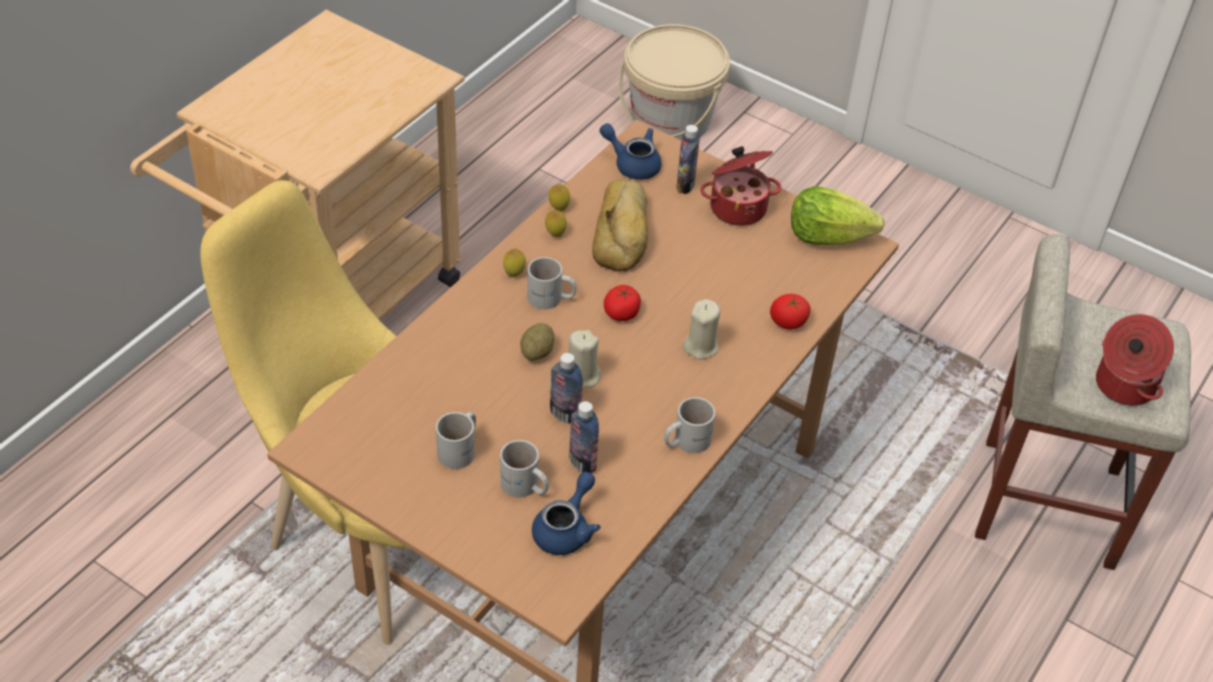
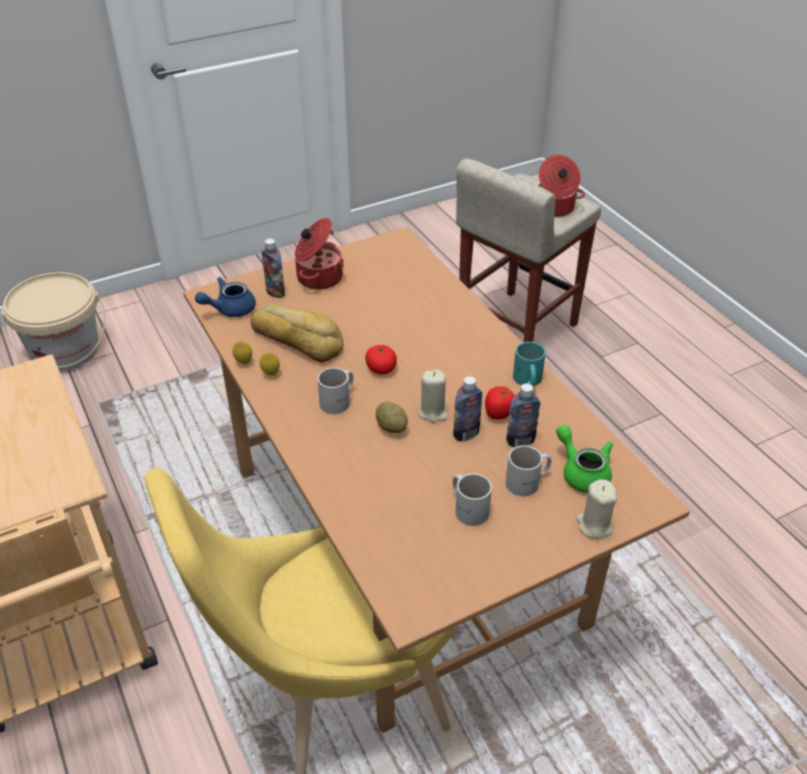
camera: 60 degrees left, 5 degrees down
(514, 274) = (296, 411): lemon -> none
(566, 529) = (582, 472): blue teapot -> green teapot
(685, 440) = (527, 381): white mug -> turquoise mug
(700, 346) = (441, 342): beige candle -> beige candle (594, 526)
(788, 322) = (445, 295): tomato -> tomato (498, 413)
(827, 236) = (378, 250): lettuce -> none

